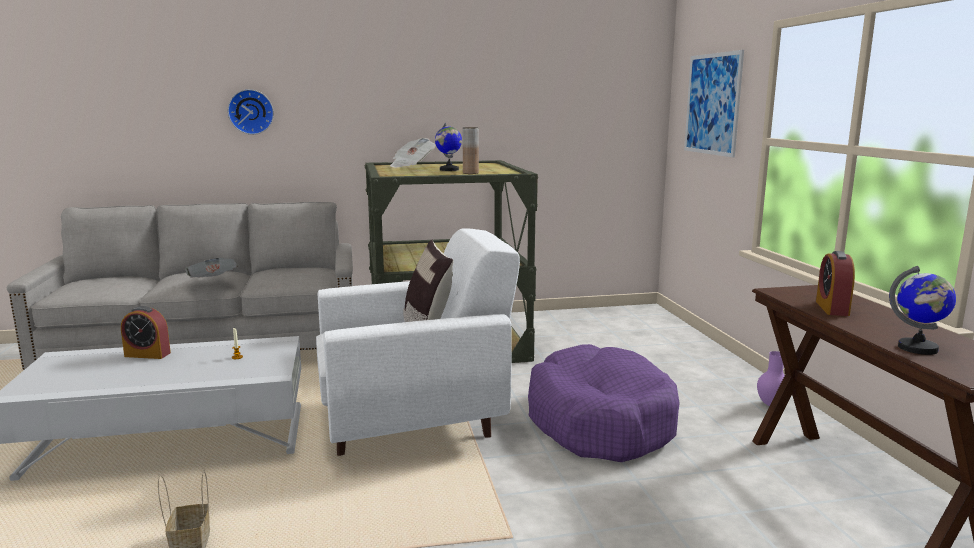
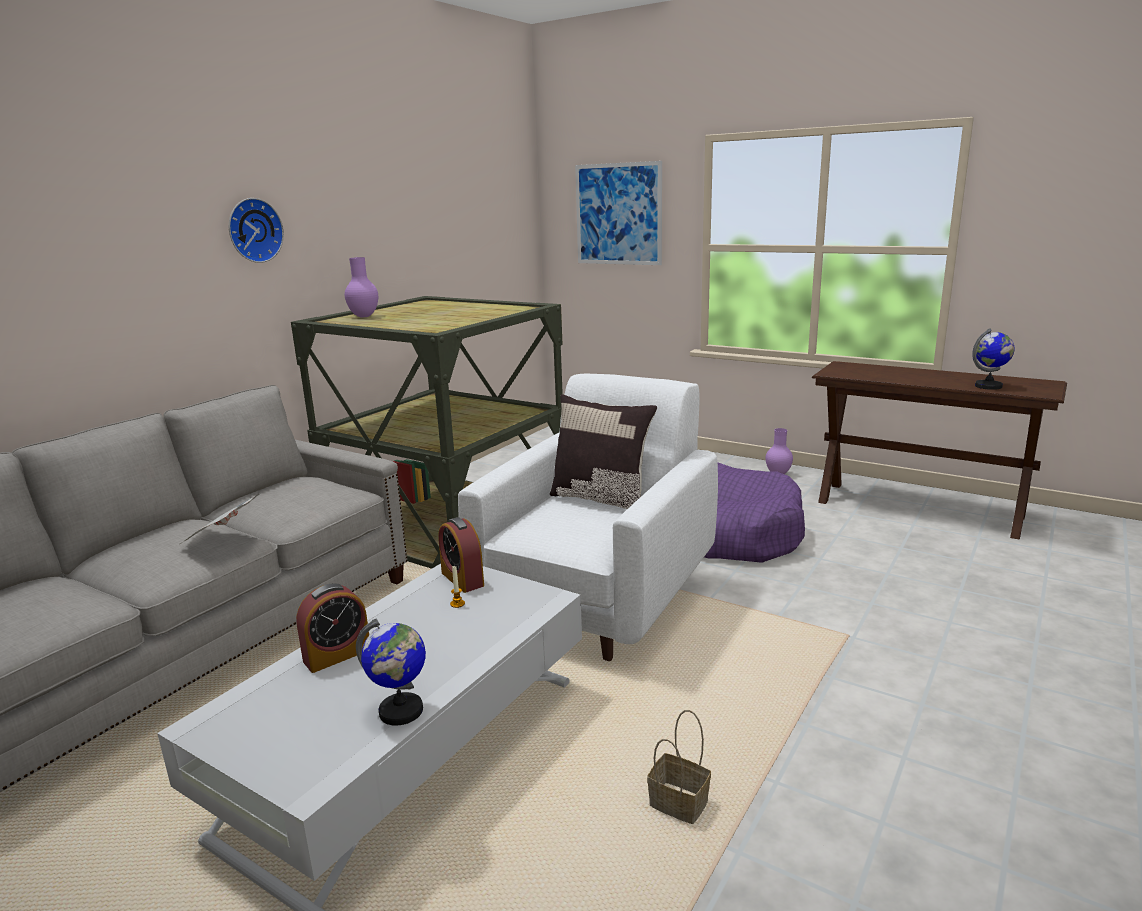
camera: 45 degrees left, 5 degrees up
(251, 112) = (119, 265): wall clock -> wall clock (253, 230)
(411, 165) = (364, 316): newspaper -> purple vase
(449, 170) = (439, 314): globe -> globe (401, 711)
(470, 173) = (487, 314): brown vase -> none
(832, 308) = (888, 375): alarm clock -> alarm clock (462, 579)

